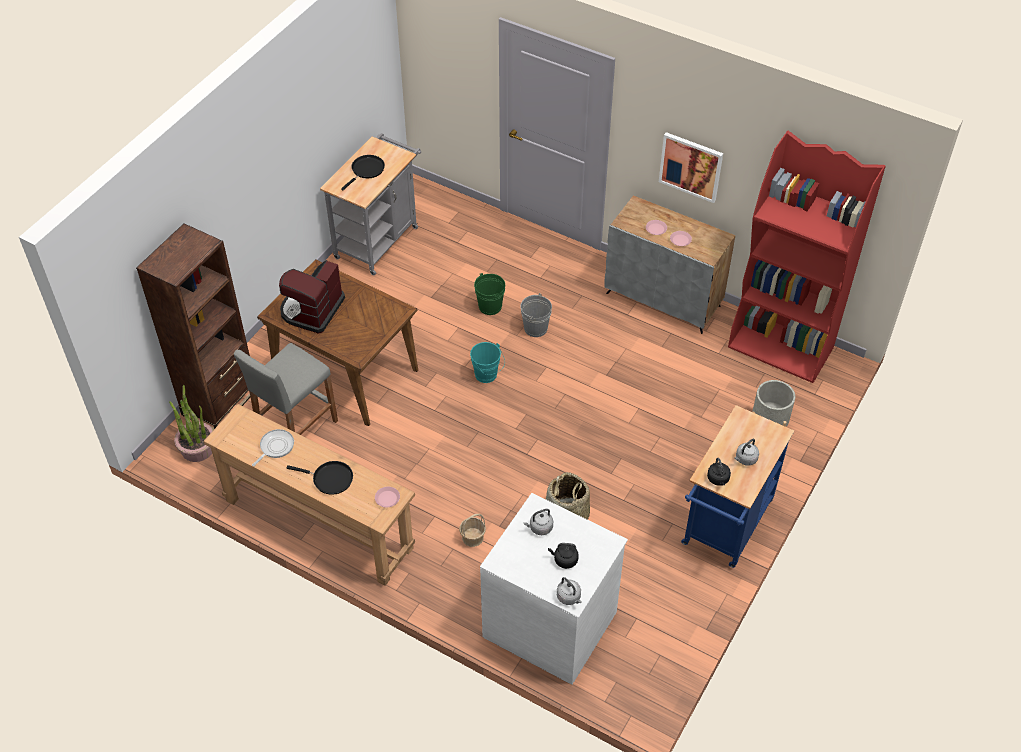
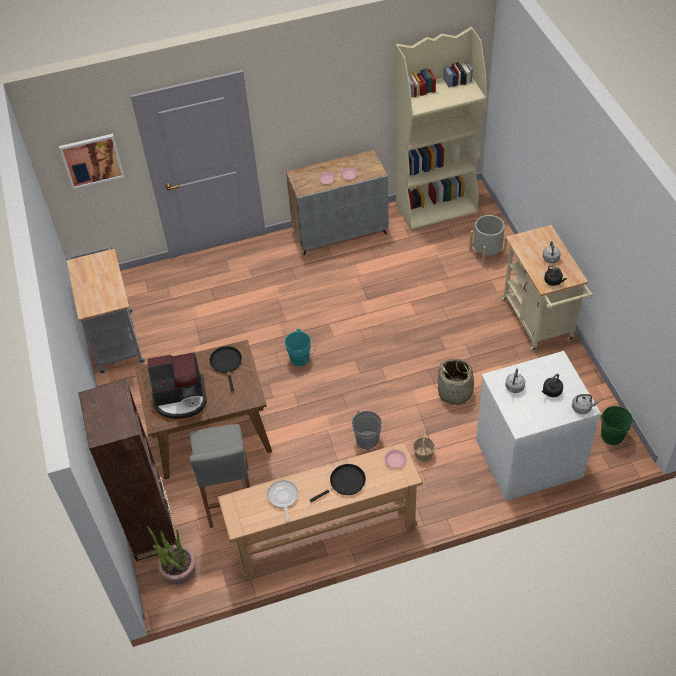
camera: 45 degrees left, 0 degrees up
(312, 310) = (180, 398): coffee machine -> coffee machine turned 75 degrees counterclockwise
(366, 170) = (95, 283): black frying pan -> black frying pan (226, 363)
(490, 306) = (245, 318): green bucket -> green bucket (612, 435)
(535, 328) = (291, 308): grey bucket -> grey bucket (367, 440)
(691, 166) = (325, 119): picture -> picture (92, 160)
(725, 528) = (539, 324): blue cart -> beige cart
(781, 347) = (436, 207): red bookcase -> beige bookcase

